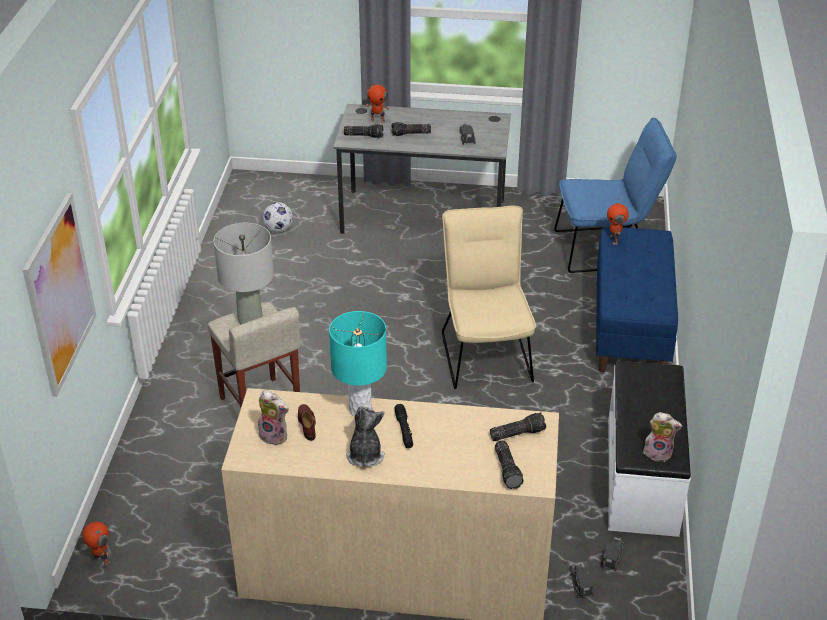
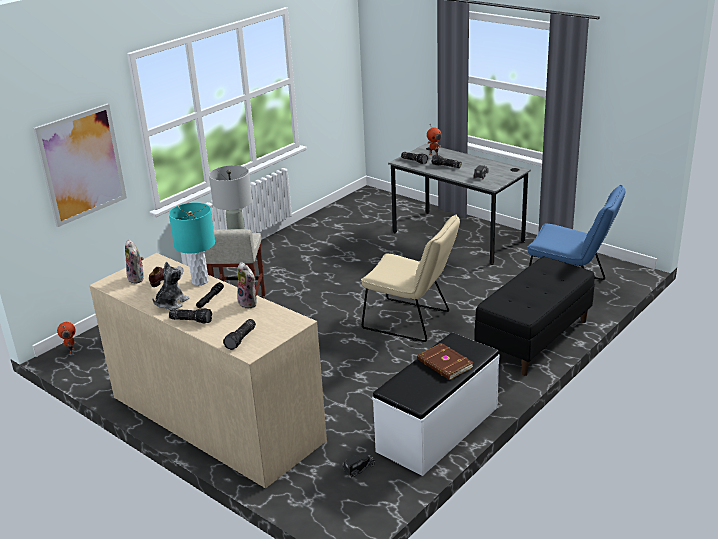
camera: 35 degrees right, 10 degrees down
(278, 229) = (357, 221): football -> none
(485, 352) = (412, 321): beige chair -> beige chair turned 90 degrees clockwise
(517, 433) = (274, 322): flashlight -> flashlight (191, 320)
(580, 585) = (318, 476): toy truck -> none
(614, 240) = (542, 265): toy robot -> none
(631, 328) = (534, 339): blue bench -> black bench
(651, 404) = (444, 364): none -> brown book
(658, 452) = (413, 393): plush toy -> plush toy (249, 303)

